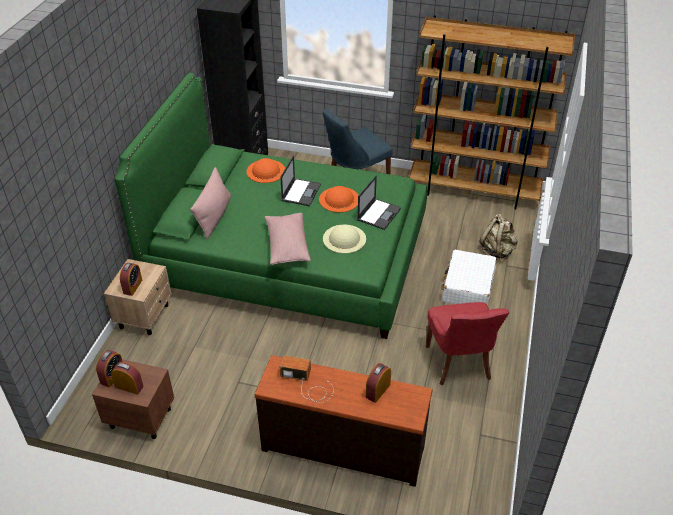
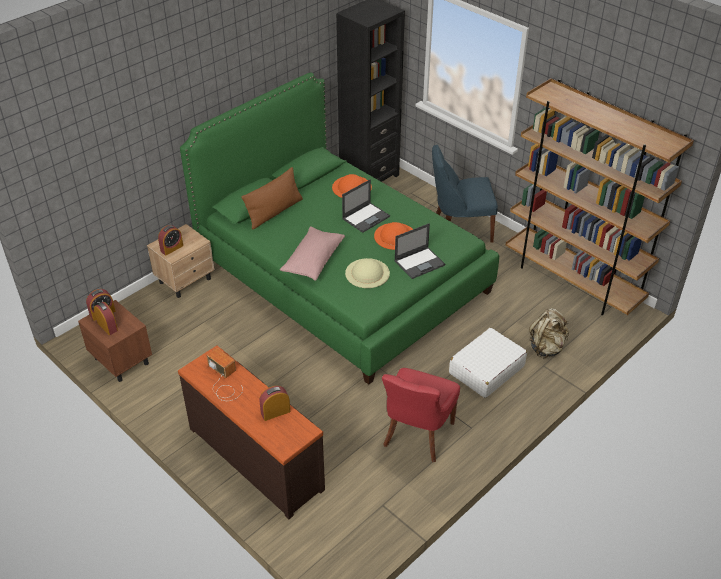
camera: 30 degrees right, 0 degrees up
(214, 216) = (274, 212): pink pillow -> brown pillow

